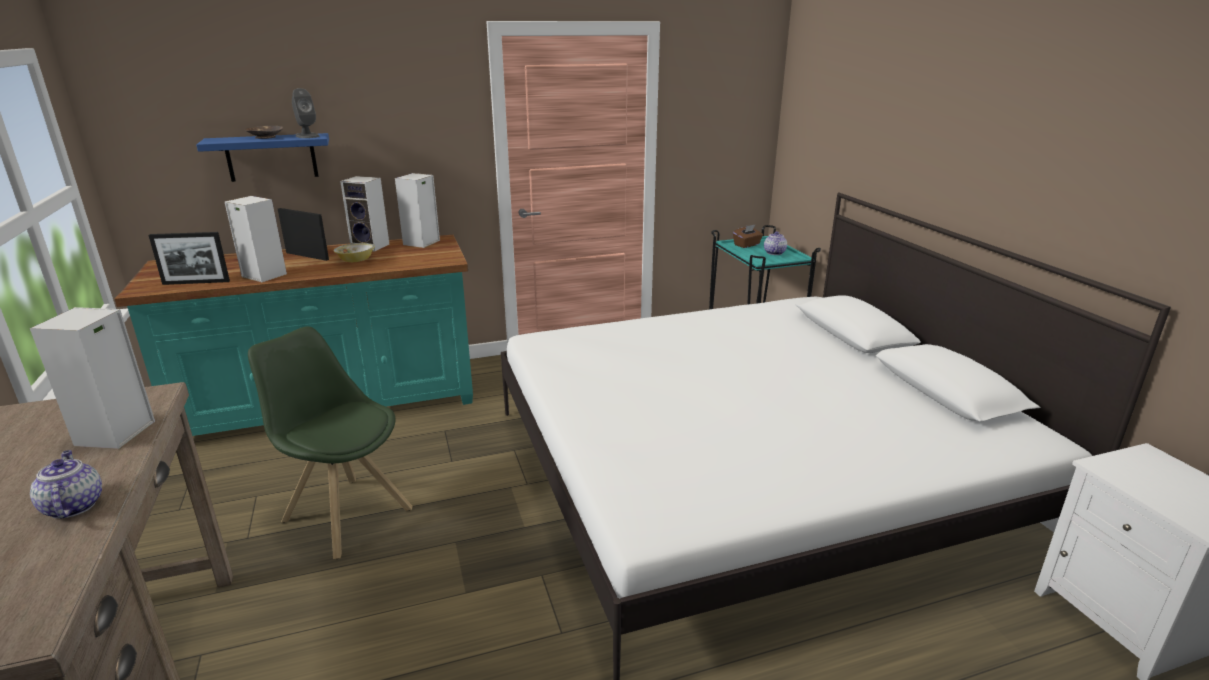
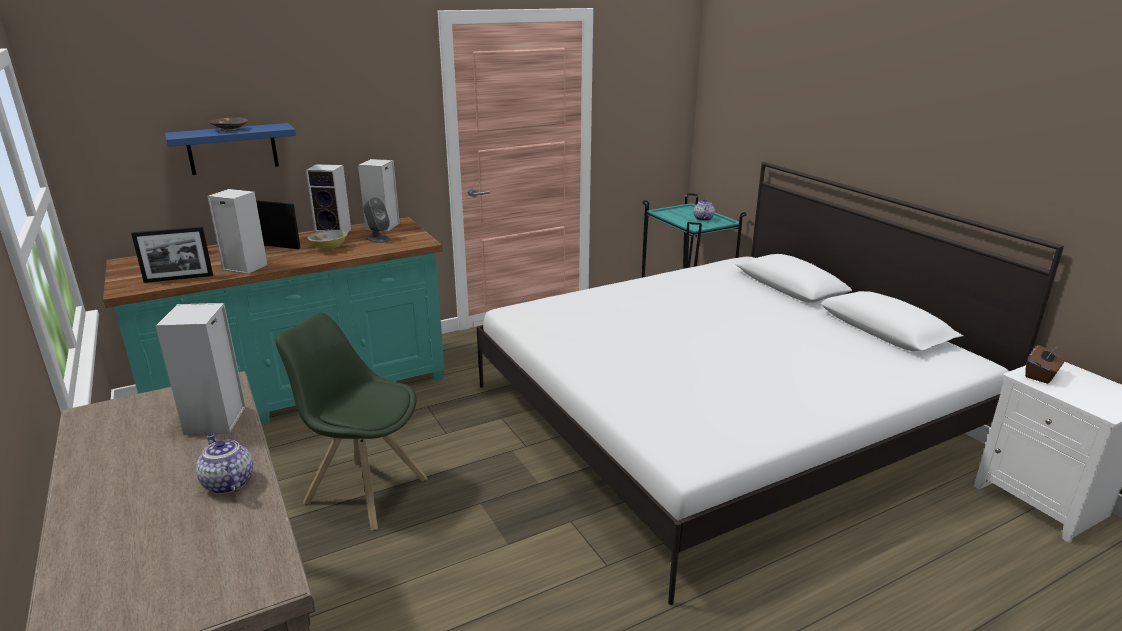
camera: 10 degrees left, 0 degrees up
(307, 136) = (271, 126): grey speaker -> grey speaker (377, 238)
(747, 245) = (675, 213): brown tissue box -> brown tissue box (1041, 375)

